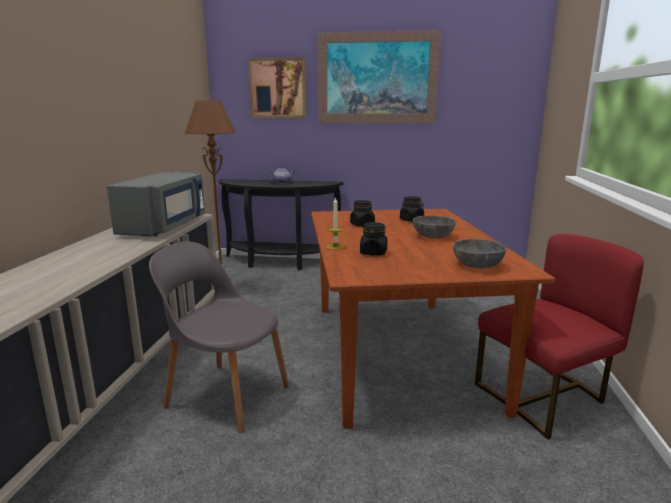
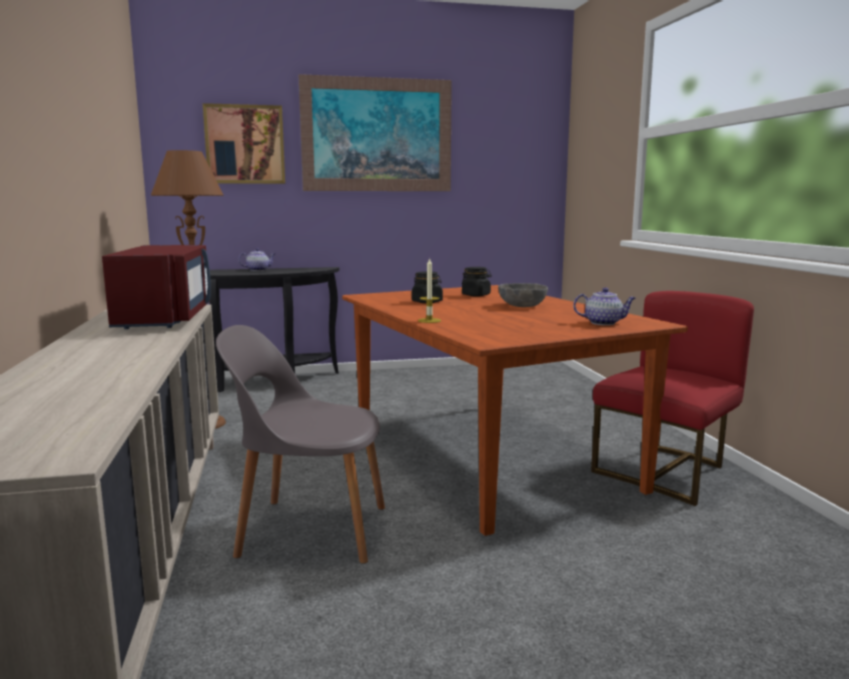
camera: 20 degrees left, 5 degrees down
(165, 227) = (166, 319): grey microwave -> red microwave
(373, 253) = (481, 322): black jar -> none
(477, 265) = (604, 323): grey bowl -> teapot

